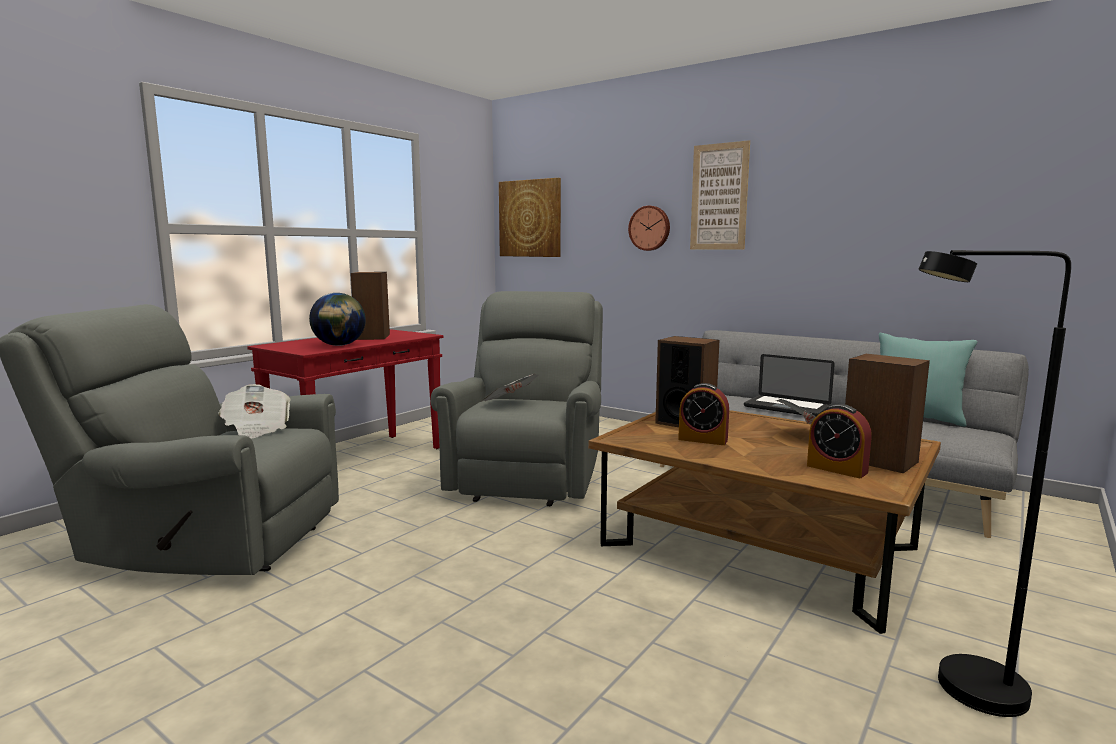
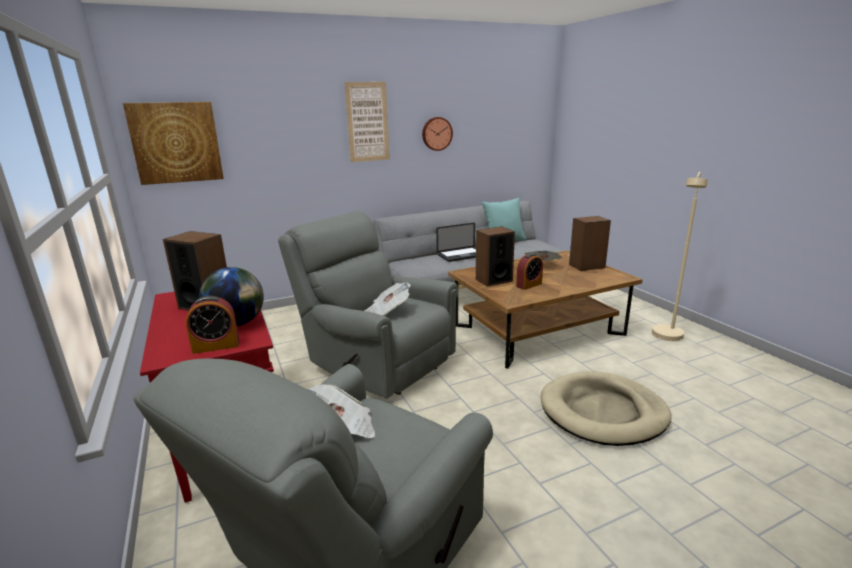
camera: 60 degrees left, 10 degrees up
(549, 639) = (603, 412): none -> beige dog bed
(650, 228) = (314, 147): wall clock -> wall clock (436, 133)
(837, 469) = (592, 275): alarm clock -> alarm clock (216, 346)
(961, 691) = (667, 338): black floor lamp -> beige floor lamp

